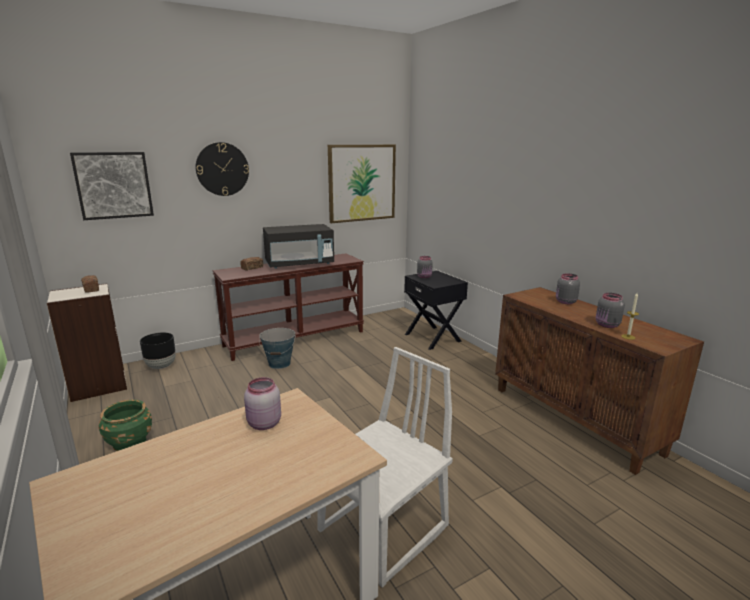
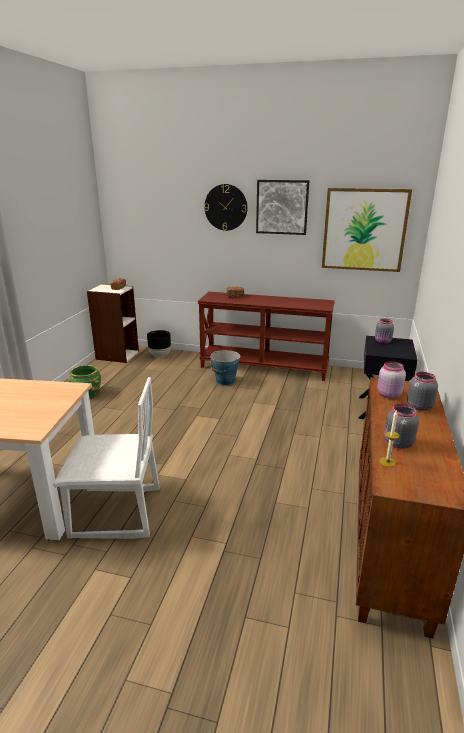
camera: 45 degrees right, 5 degrees up
(113, 185) = (149, 215): picture -> picture (282, 207)
(263, 424) = (38, 393): pink jar -> pink jar (388, 395)
(299, 264) = (273, 301): black microwave -> none

